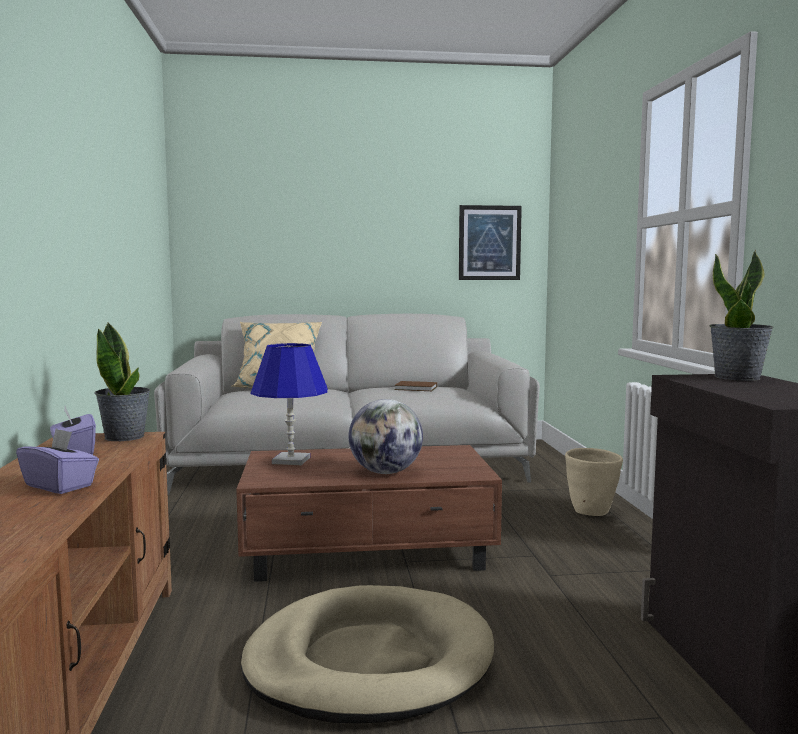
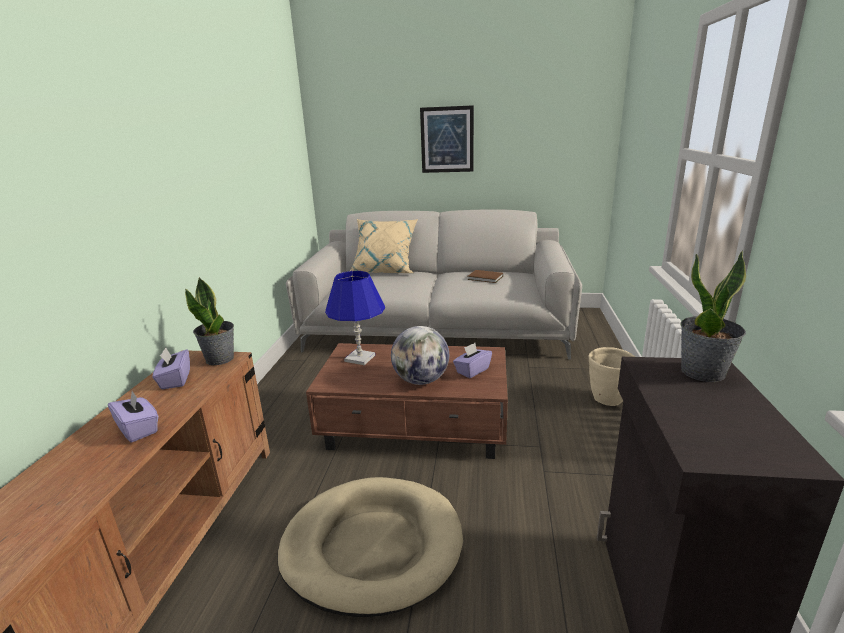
camera: 15 degrees right, 15 degrees up
(444, 462) = (472, 370): none -> purple tissue box
(489, 243) = (564, 144): picture -> picture (447, 140)

